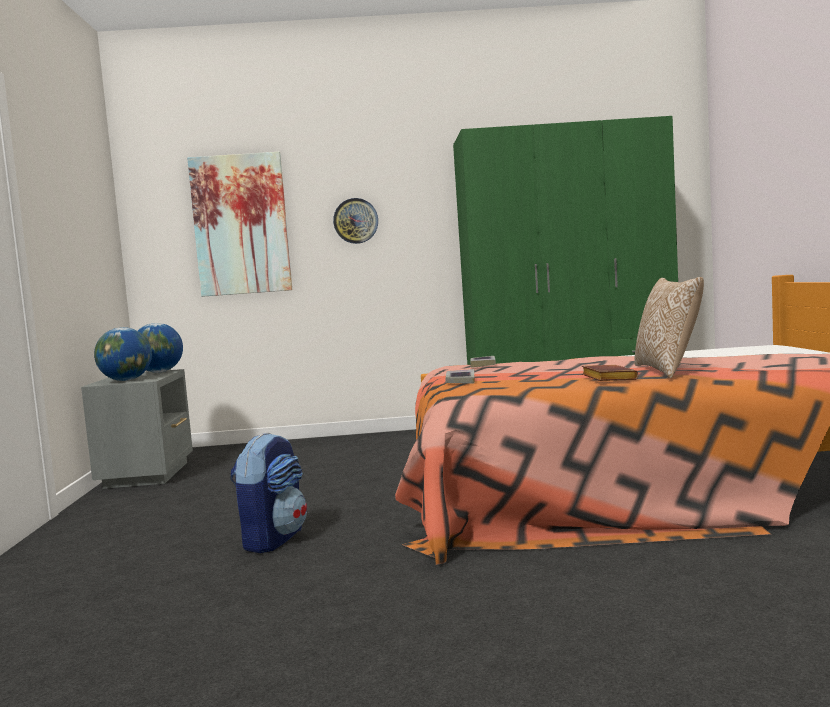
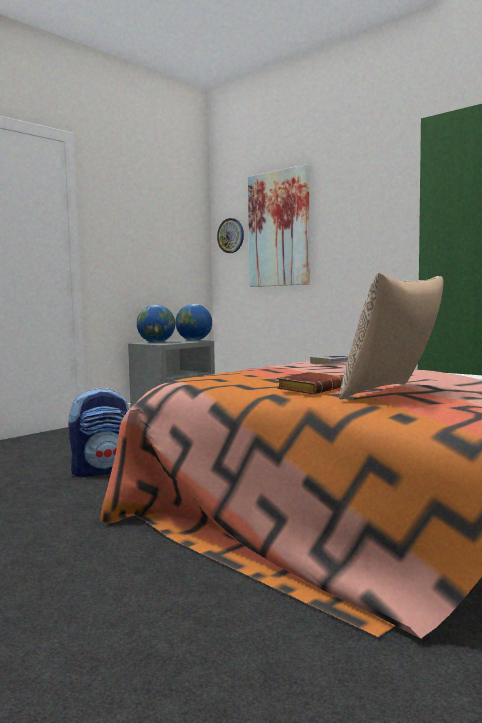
camera: 45 degrees right, 0 degrees up
(355, 221) = (361, 222): wall clock -> wall clock (231, 235)
(460, 381) = (242, 371): book -> none

